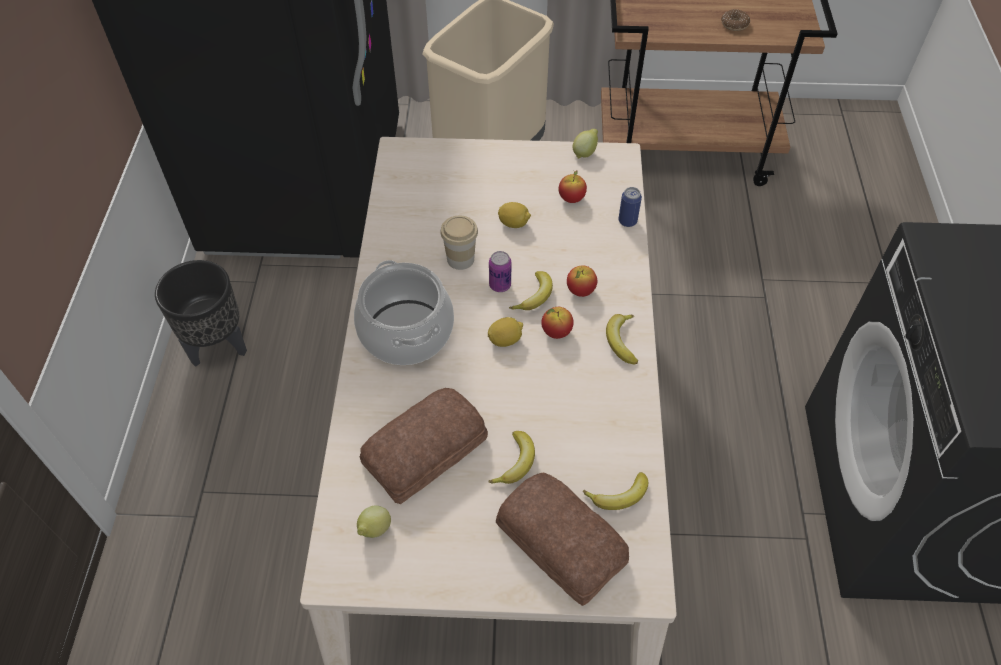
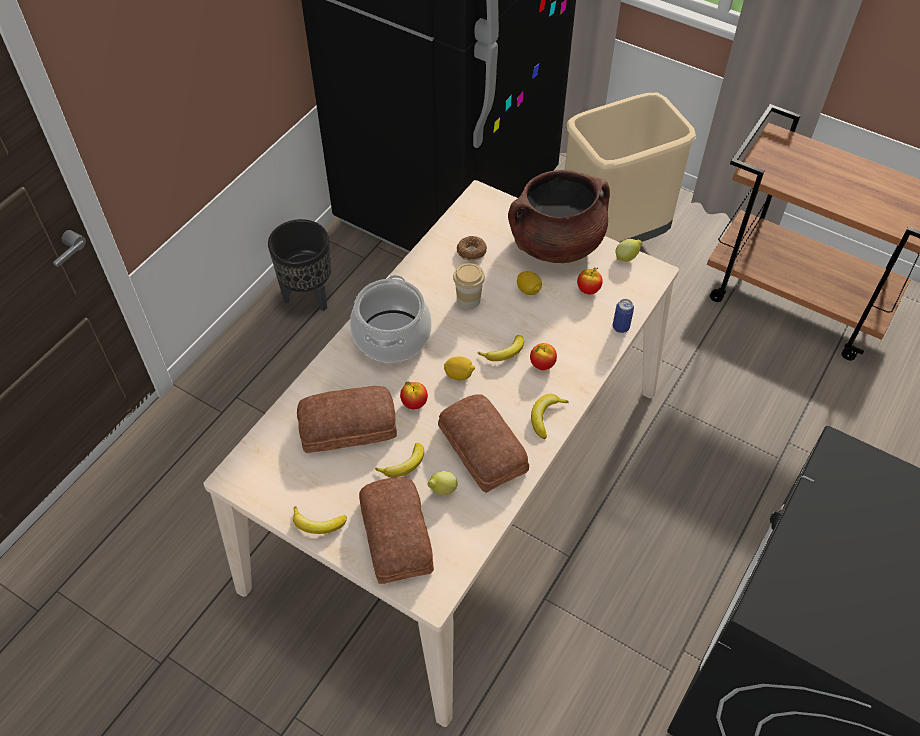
camera: 30 degrees right, 0 degrees up
(374, 530) = (279, 461): lemon -> lemon (442, 490)
(500, 285) = (484, 332): can -> none
(508, 167) = (555, 244): none -> brown cooking pot
(556, 332) = (501, 387): apple -> apple (414, 403)
(583, 406) = (481, 450): none -> bread
(619, 496) = (460, 526): banana -> banana (318, 524)
(734, 24) = (856, 198): donut -> donut (471, 252)

